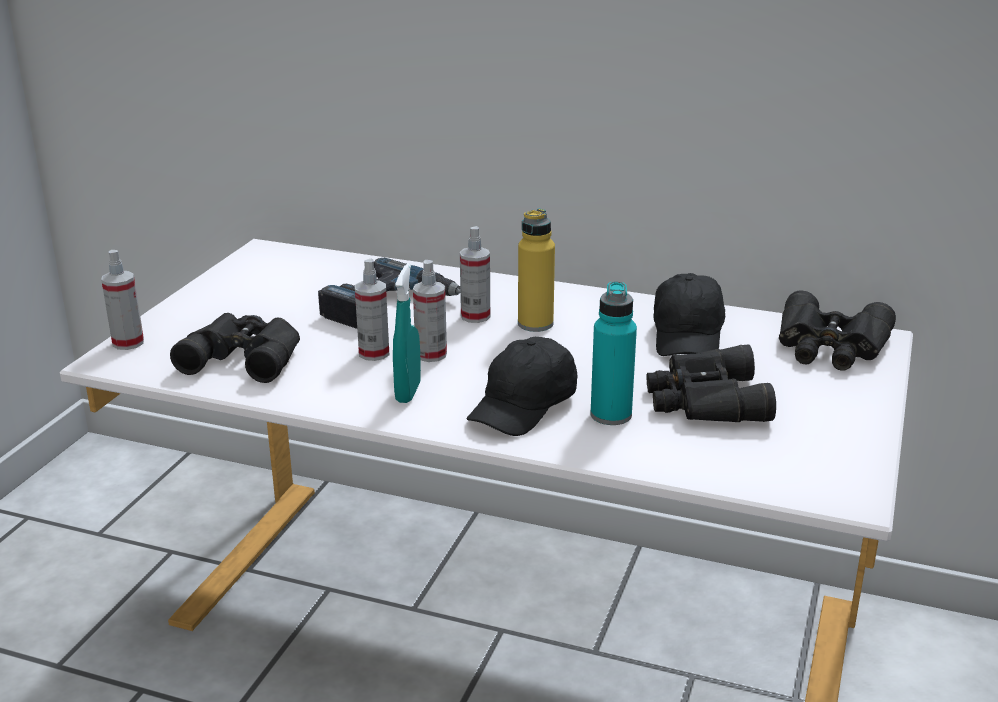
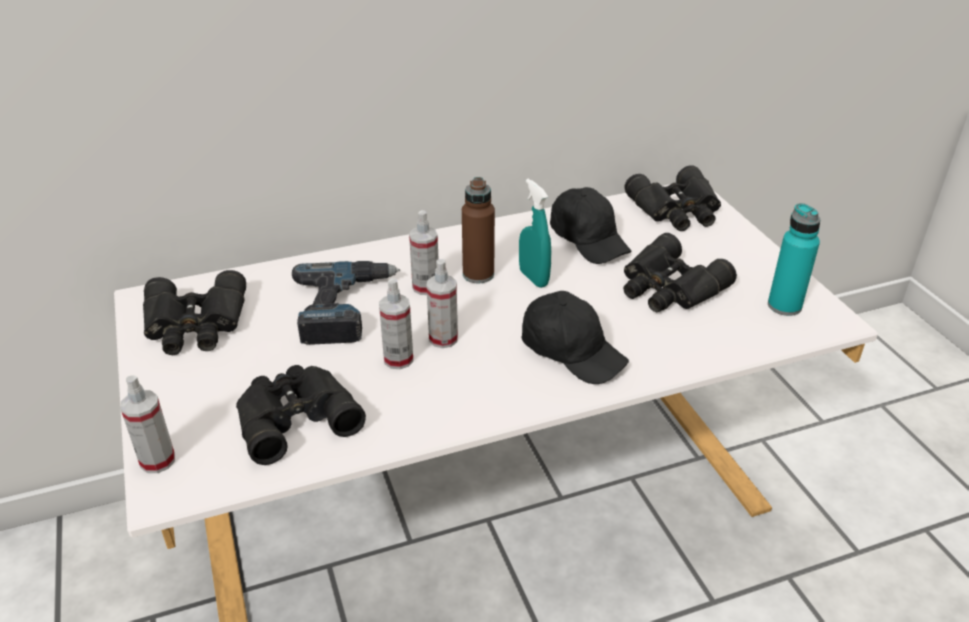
camera: 40 degrees left, 10 degrees up
(270, 277) = (195, 325): none -> black binoculars
(408, 392) = (476, 382): turquoise spray bottle -> turquoise spray bottle (533, 278)
(524, 406) = (572, 351): black cap -> black cap turned 45 degrees counterclockwise
(535, 324) = (478, 274): yellow bottle -> brown bottle
(611, 415) = (633, 329): turquoise bottle -> turquoise bottle (784, 306)

